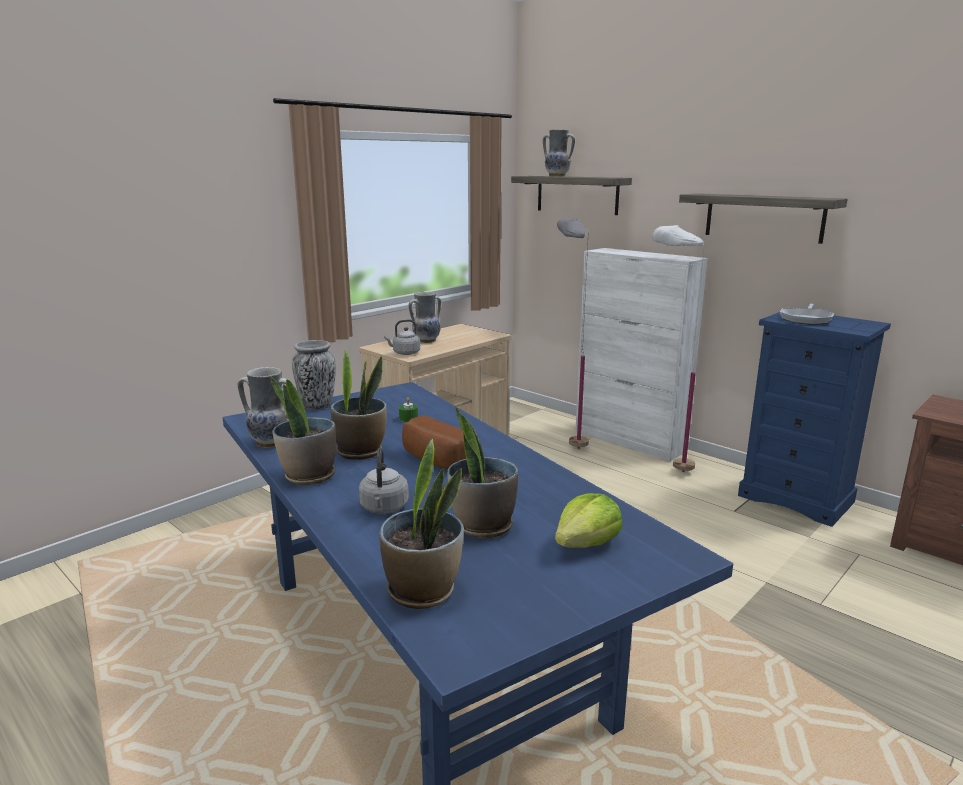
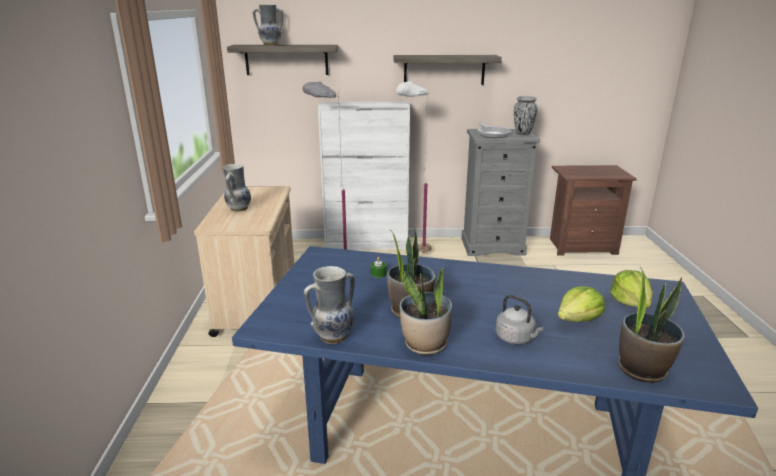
camera: 45 degrees left, 5 degrees up
(317, 406) = (290, 293): vase -> vase (522, 134)
(405, 353) = (248, 224): grey kettle -> none
(434, 460) = (464, 294): bread -> none
(482, 526) = (578, 319): potted plant -> lettuce
(796, 499) = (493, 246): blue dresser -> grey dresser

